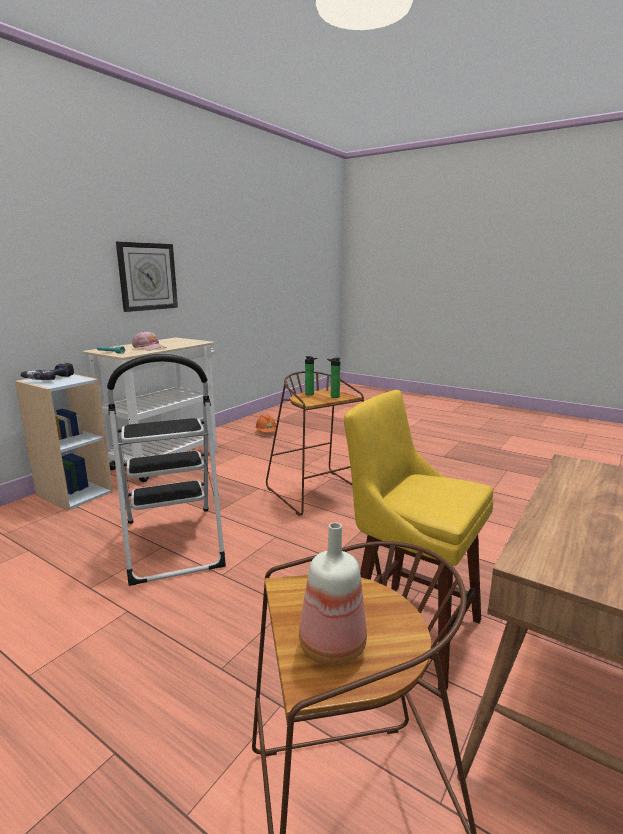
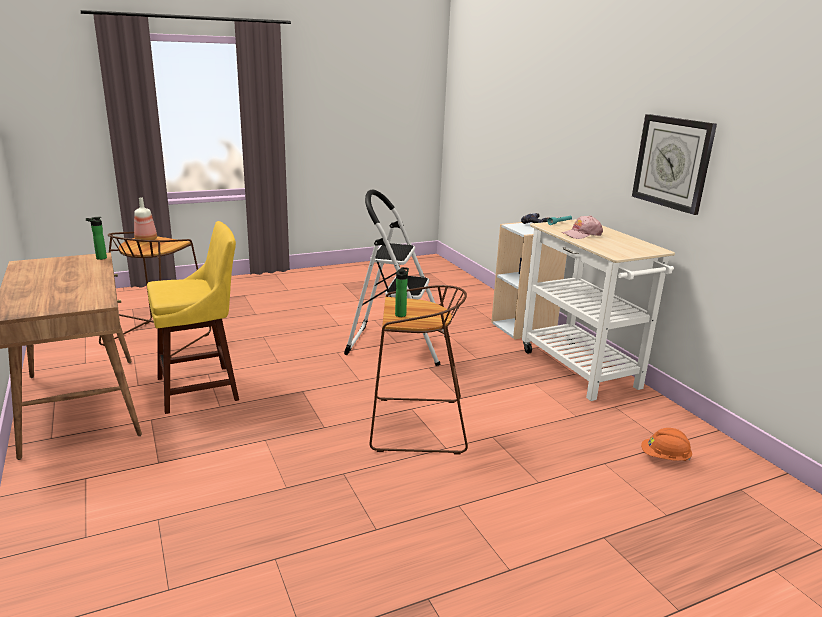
camera: 120 degrees right, 5 degrees up
(310, 394) = (430, 311): bottle -> bottle (99, 258)

